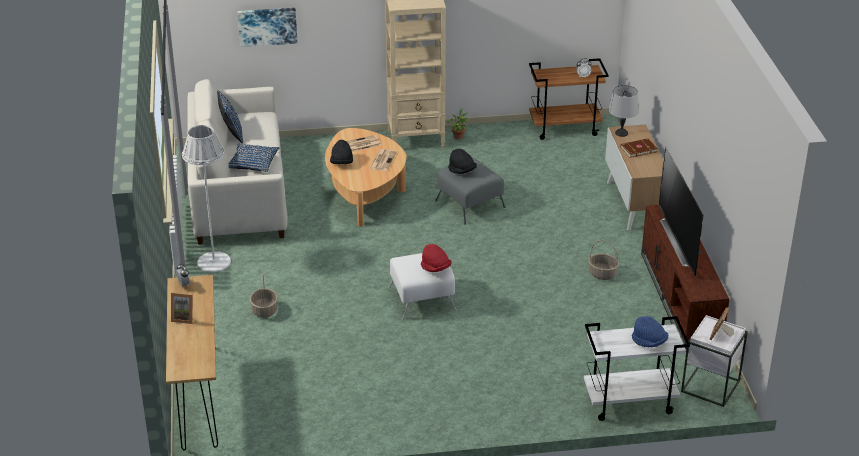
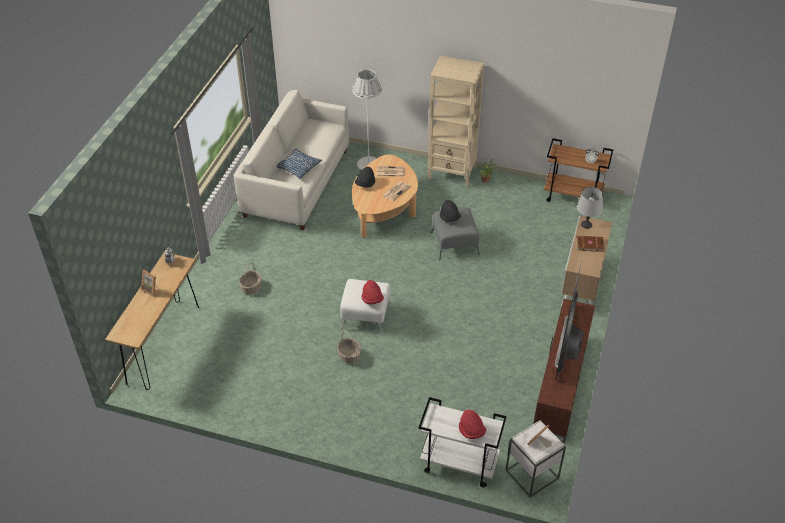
camera: 25 degrees right, 10 degrees up
(213, 262) = (244, 235): white floor lamp -> white floor lamp (368, 164)
(231, 134) = (300, 137): blue pillow -> none
(267, 26) = (349, 60): picture -> none
(602, 274) = (514, 340): basket -> basket (349, 356)
(649, 342) = (471, 431): blue hat -> red hat

